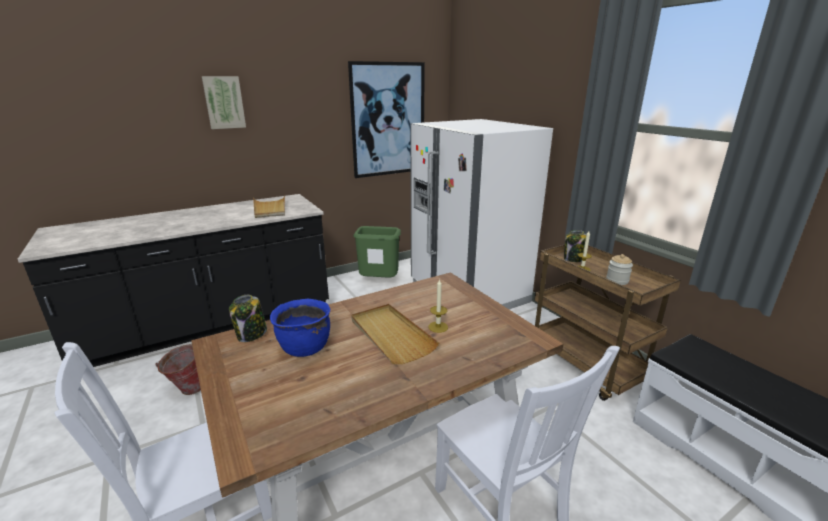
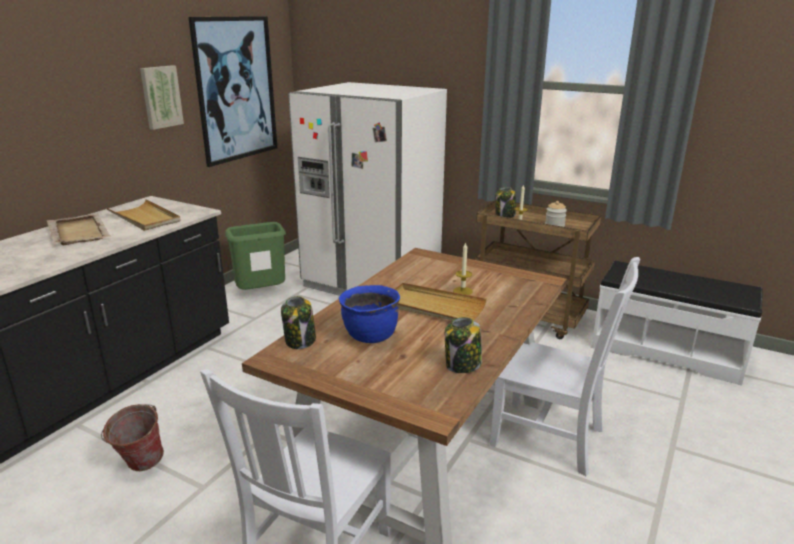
camera: 30 degrees left, 0 degrees up
(221, 211) = (78, 231): none -> beige tray
(224, 102) = (48, 79): picture -> picture (160, 97)
(336, 409) = (462, 365): none -> jar

